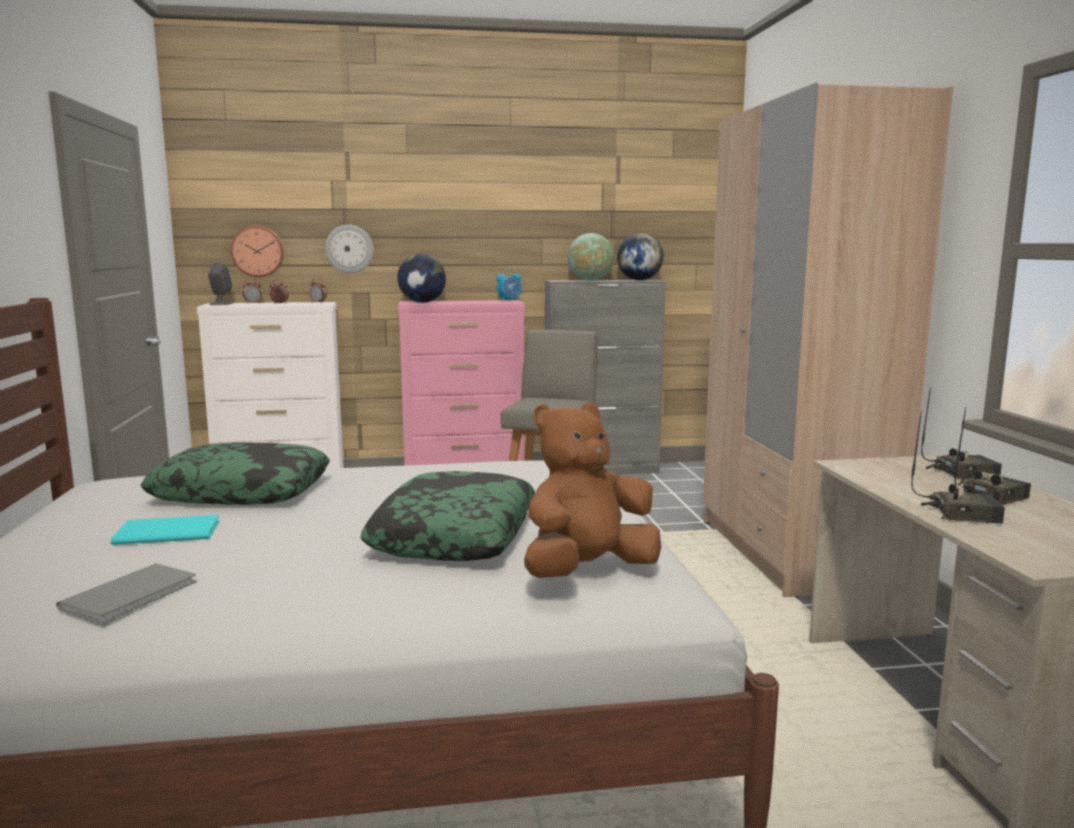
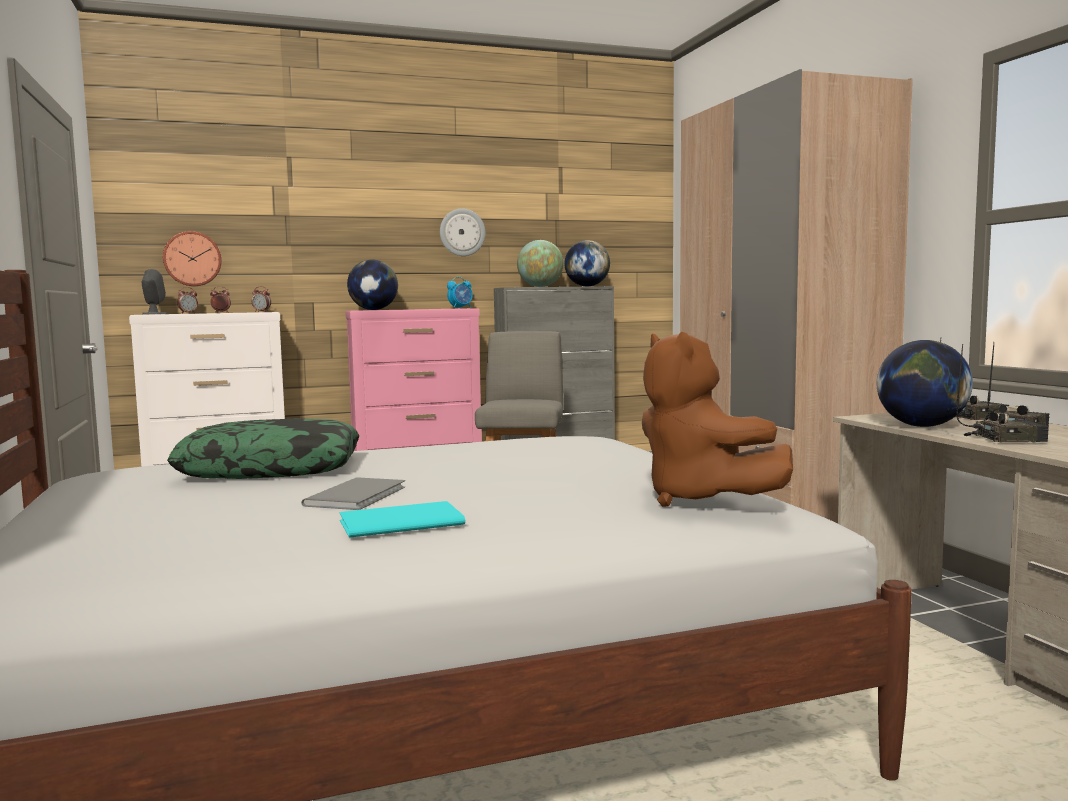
camera: 10 degrees left, 5 degrees down
(134, 594) = (237, 543): grey book -> grey book (360, 495)
(165, 532) = (219, 499): turquoise book -> turquoise book (397, 522)
(349, 249) = (292, 256): wall clock -> wall clock (462, 232)
(454, 534) = (539, 483): pillow -> none
(587, 571) = (700, 499): brown plush toy -> brown plush toy turned 75 degrees counterclockwise
(891, 484) = (921, 426): none -> globe

